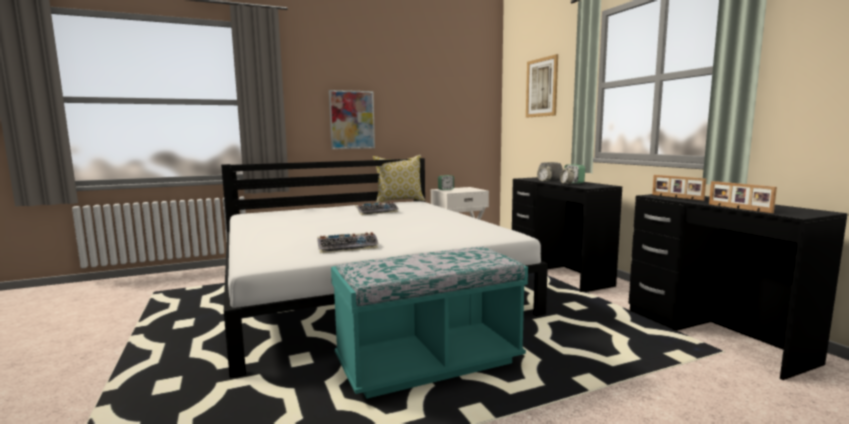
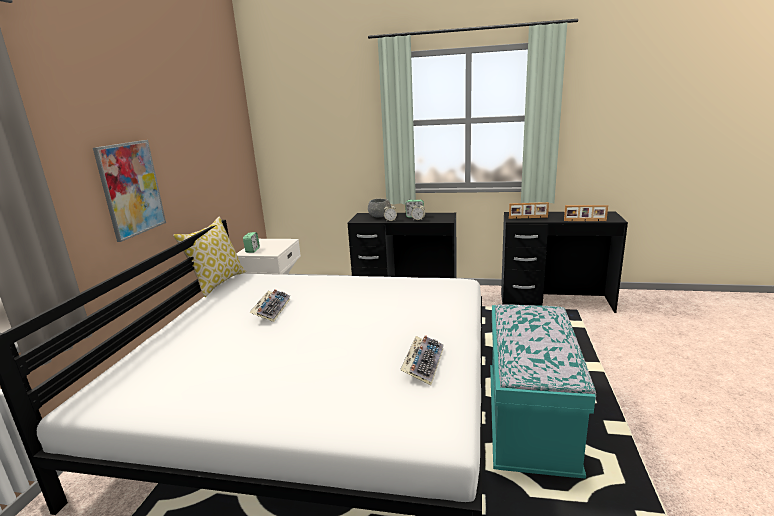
camera: 55 degrees left, 10 degrees up
(541, 87) = (322, 119): picture -> none

